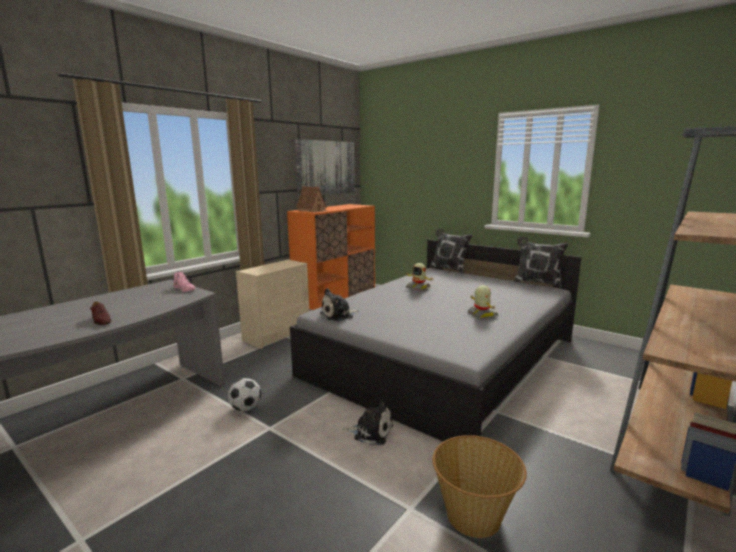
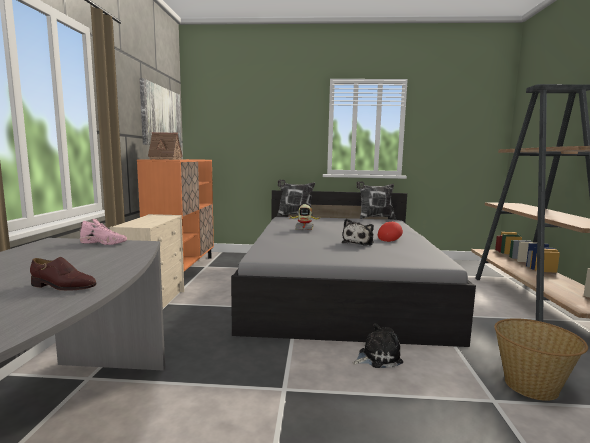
camera: 35 degrees left, 5 degrees down
(246, 408) = (228, 381): football -> none
(338, 315) = (283, 255): plush toy -> plush toy (359, 243)
(482, 315) = (390, 239): toy robot -> red cap

